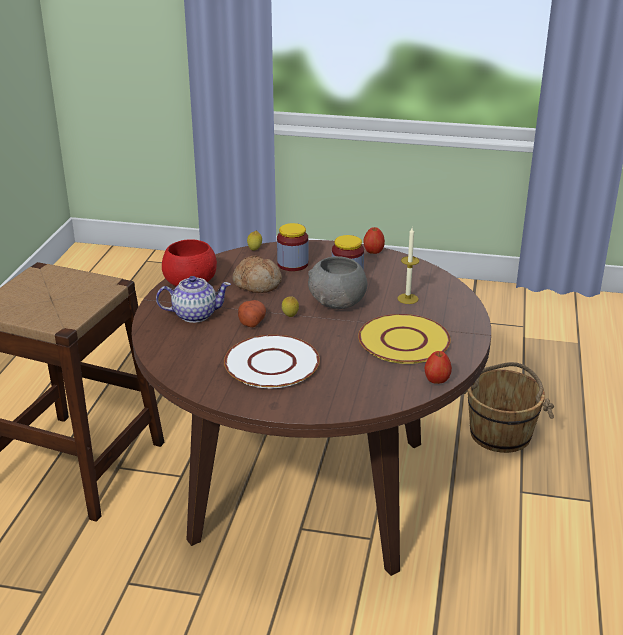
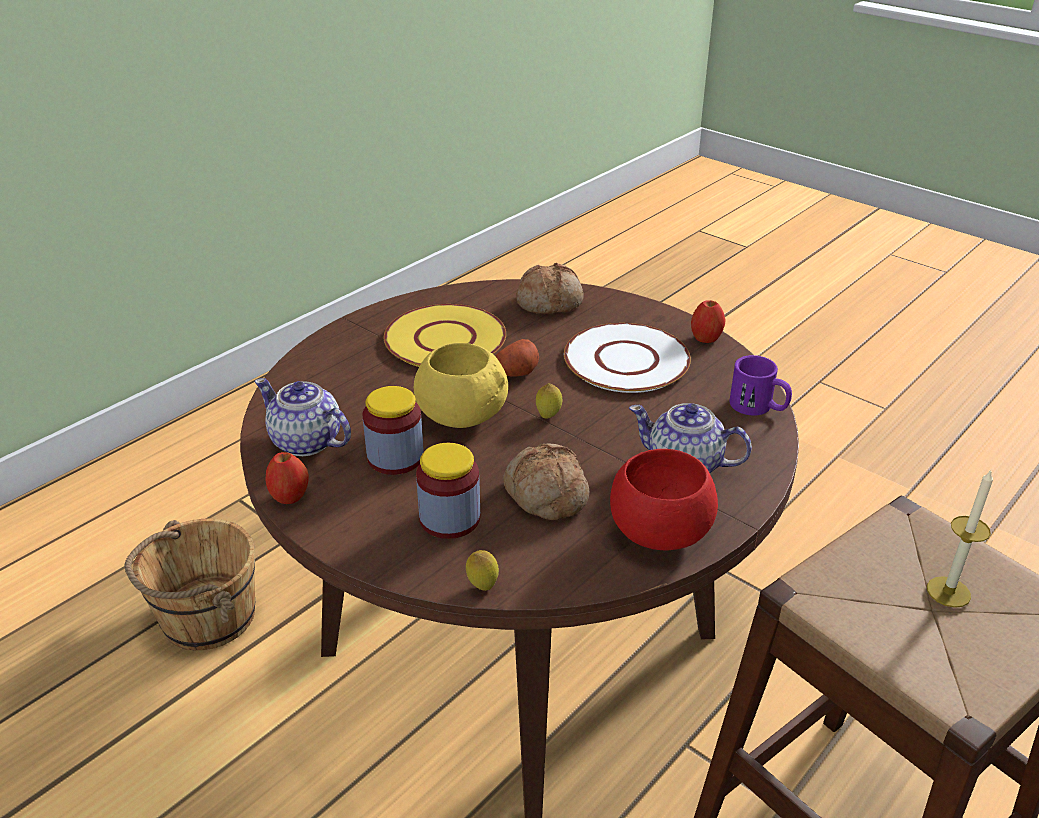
camera: 150 degrees left, 5 degrees up
(166, 358) = (758, 407): none -> purple mug
(252, 321) = (608, 426): potato -> potato (517, 372)
(338, 303) = (461, 416): grey bowl -> yellow bowl
(368, 393) = (550, 301): none -> bread
(399, 270) = (306, 442): none -> teapot
(407, 298) = (363, 391): candle -> candle (948, 592)
(436, 381) = (468, 292): apple -> apple (706, 338)

